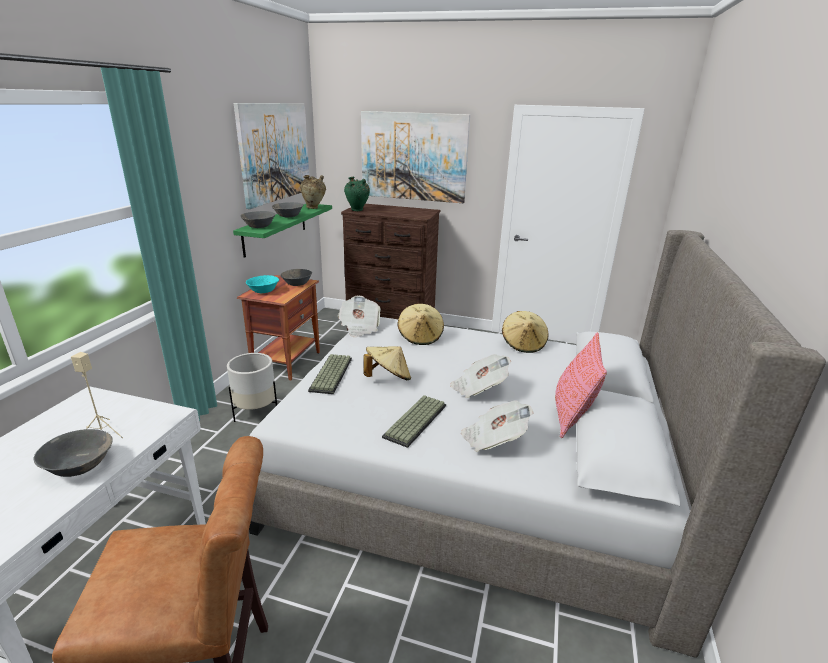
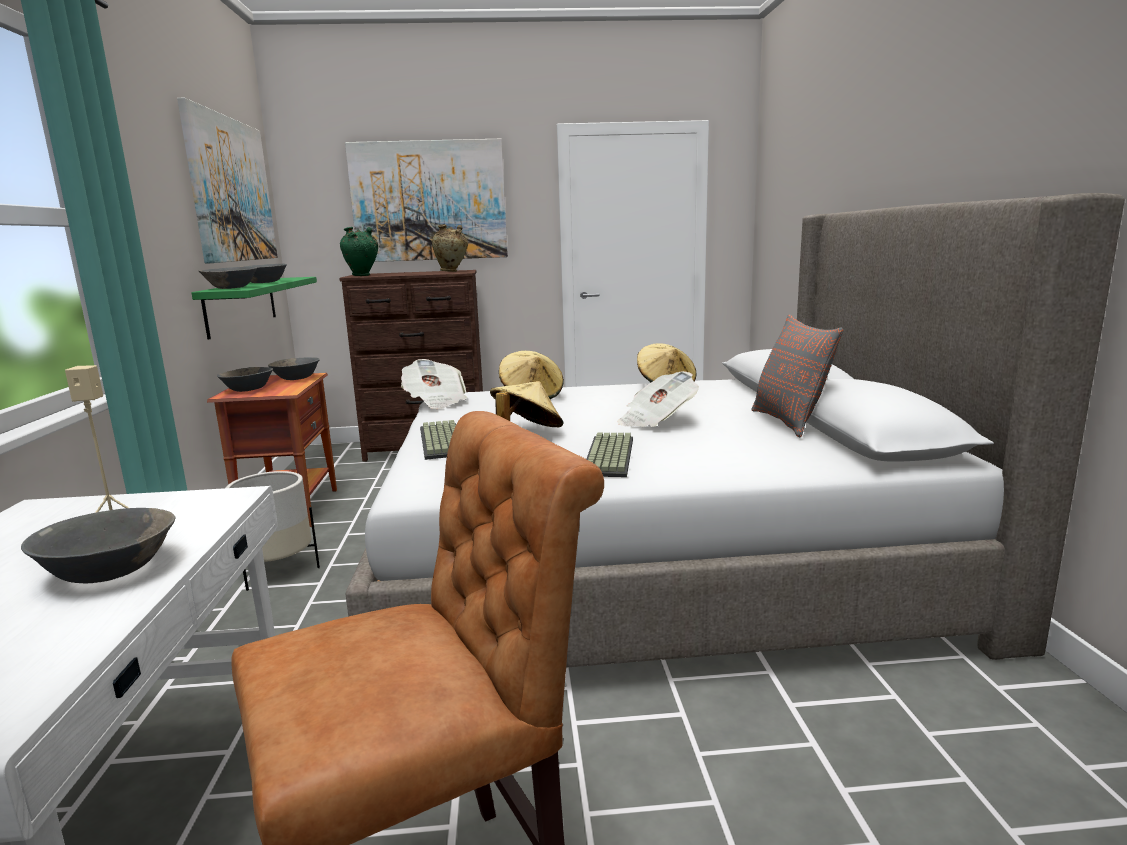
camera: 20 degrees left, 10 degrees down
(264, 291) = (249, 389): turquoise bowl -> grey bowl
(314, 208) = (293, 278): beige vase -> beige vase (451, 271)
(493, 439) = (725, 452): newspaper -> none
(571, 416) = (789, 423): pink pillow -> grey pillow

